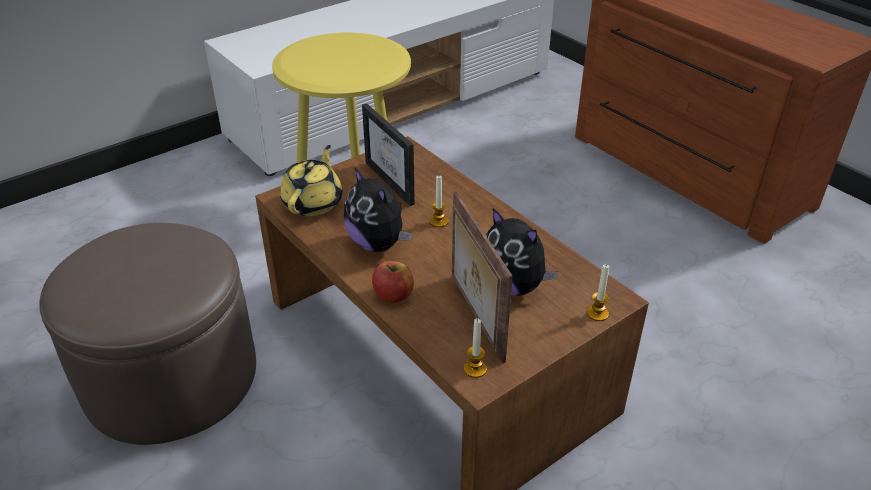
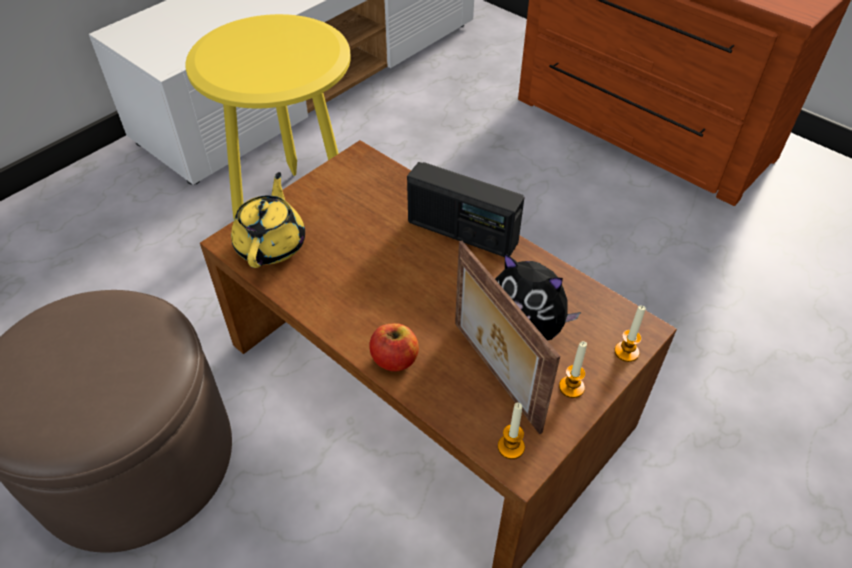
camera: 10 degrees left, 10 degrees up
(378, 244) = (360, 291): plush toy -> none
(398, 181) = (363, 202): picture frame -> none
(438, 221) = (422, 252): candle -> candle (571, 387)
(477, 211) = (462, 232): none -> radio

